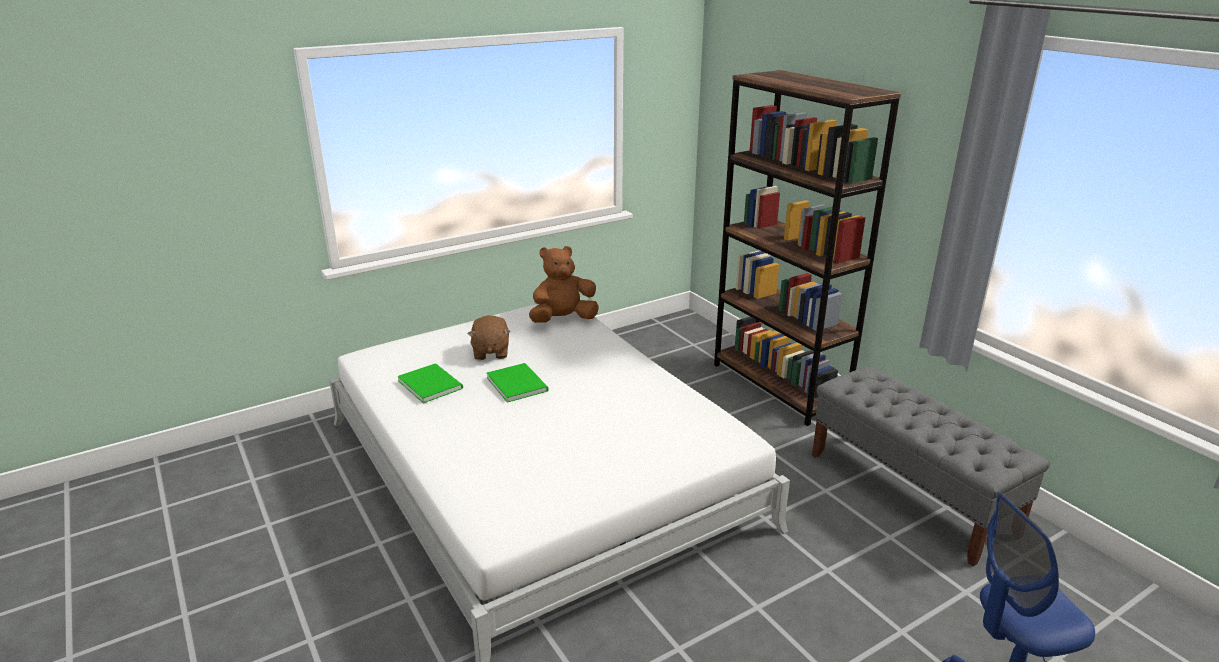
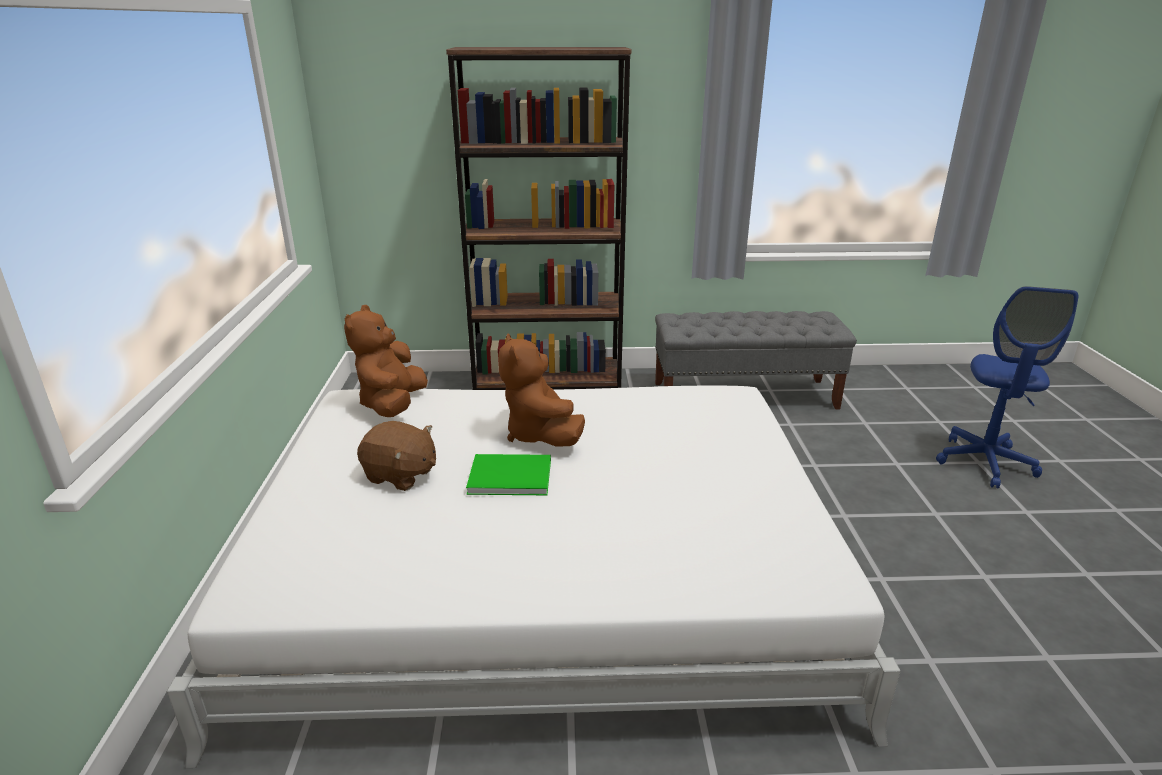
camera: 60 degrees left, 0 degrees up
(430, 383) = (424, 545): green book -> none
(581, 378) = (540, 435): none -> brown plush toy

